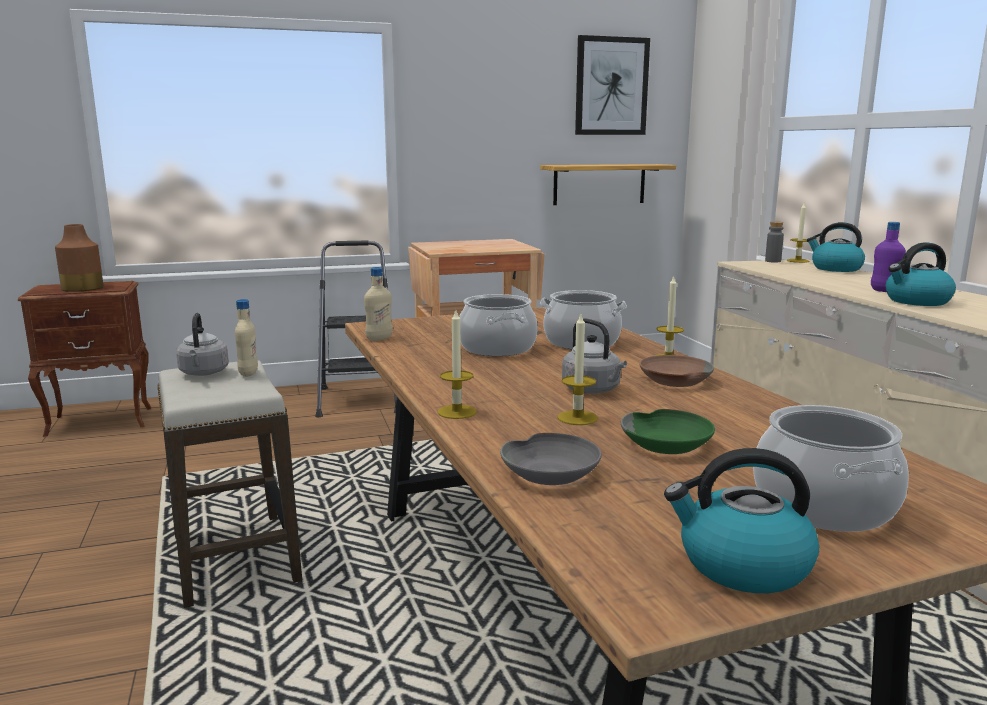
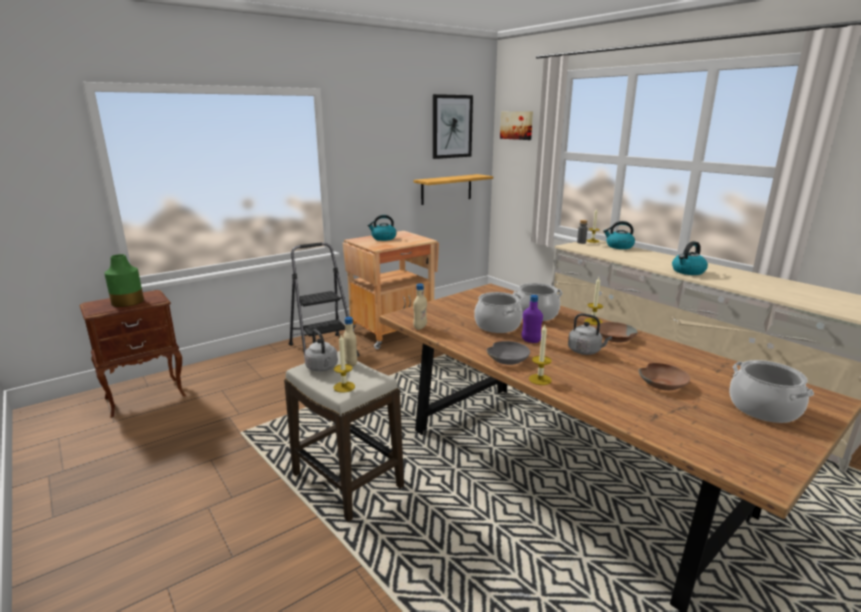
camera: 20 degrees left, 5 degrees up
(82, 288) = (128, 302): brown vase -> green vase
(552, 472) = (637, 413): grey bowl -> grey bowl (508, 359)
(577, 418) = (602, 373): candle -> candle (344, 387)
(668, 444) = (663, 383): green bowl -> brown bowl
(719, 83) = (517, 125): none -> picture
(742, 565) = (772, 450): kettle -> kettle (383, 238)
(884, 291) = (664, 264): purple bottle -> purple bottle (530, 341)

